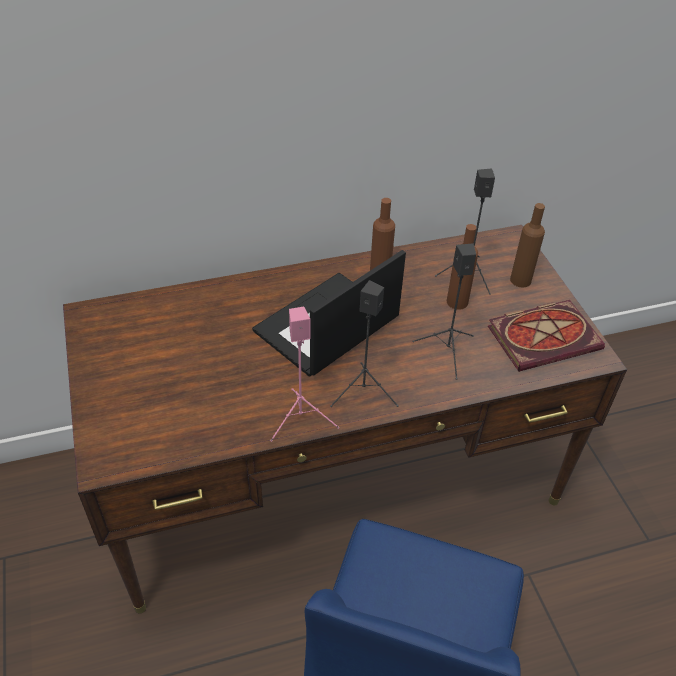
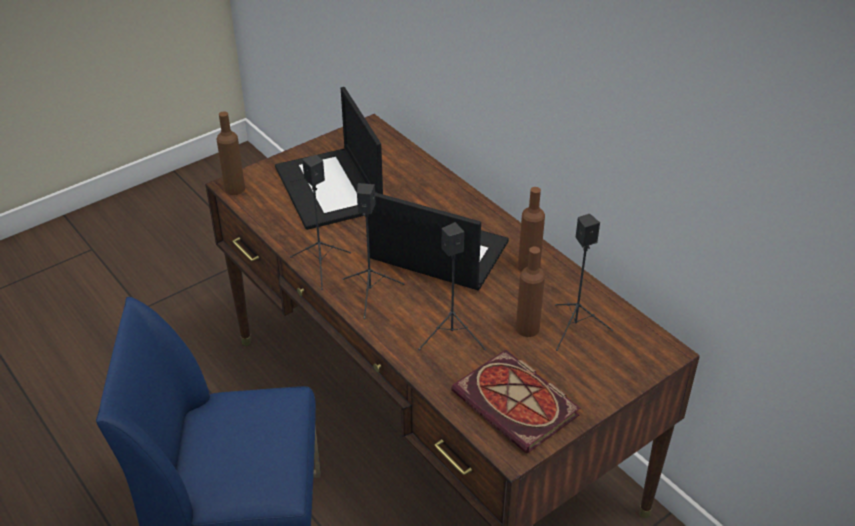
camera: 70 degrees right, 5 degrees down
(174, 377) = (330, 189): none -> laptop
(301, 418) = (321, 266): pink speaker -> black speaker
(520, 280) = (597, 370): brown bottle -> brown bottle (234, 189)

